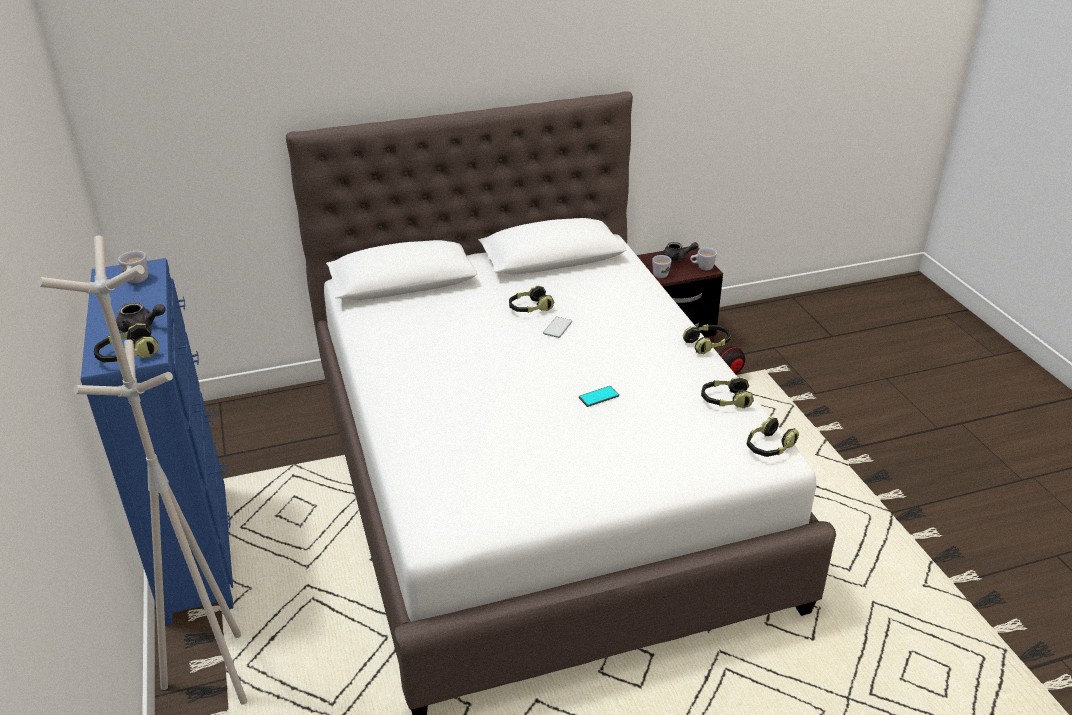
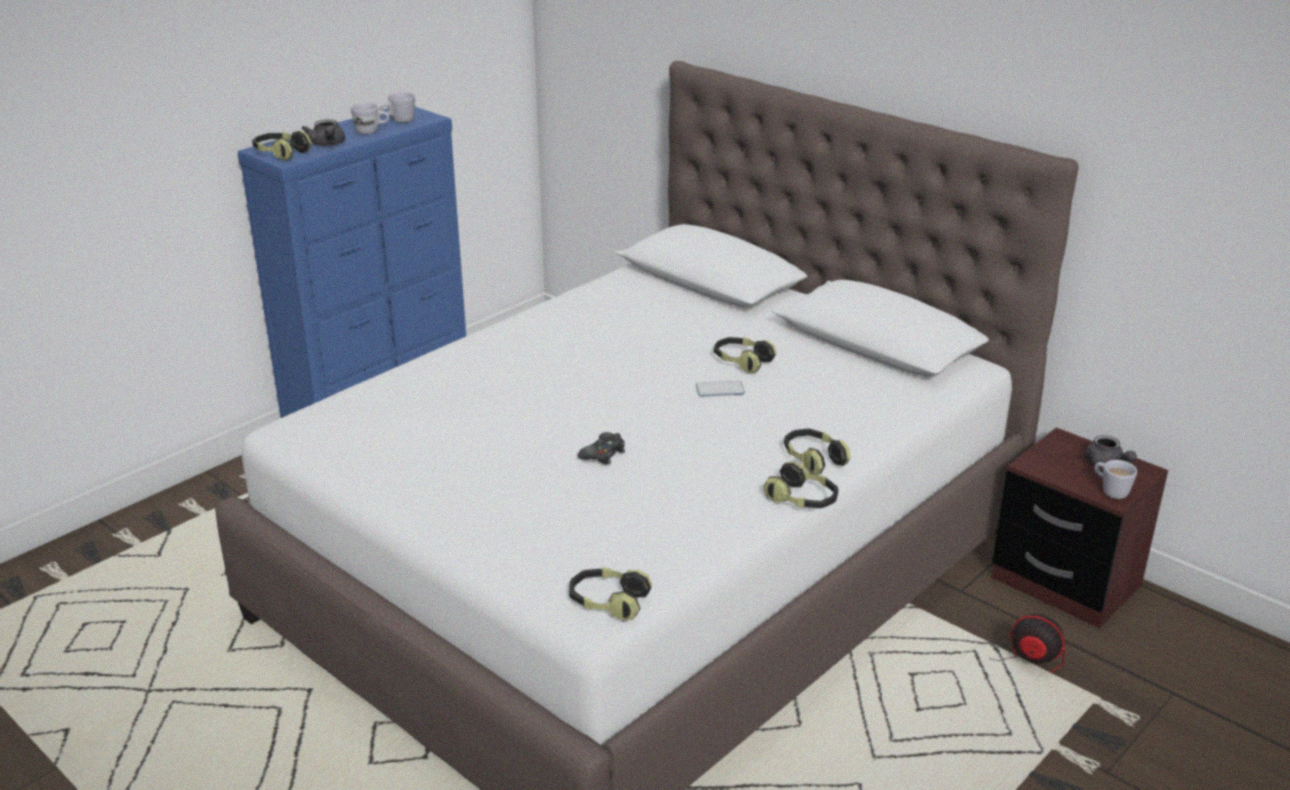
camera: 60 degrees right, 5 degrees down
(216, 673) = (245, 489): grey clothes rack -> none
(598, 397) = (603, 454): phone -> black game controller
(662, 273) = (1046, 463): white mug -> white mug (372, 132)
(725, 400) = (682, 544): headphones -> headphones (813, 459)

